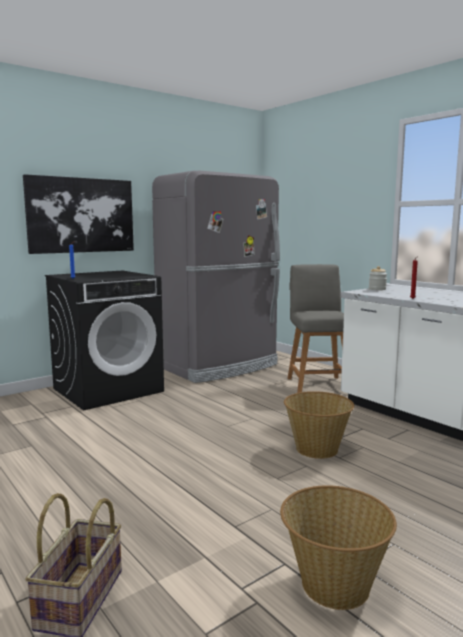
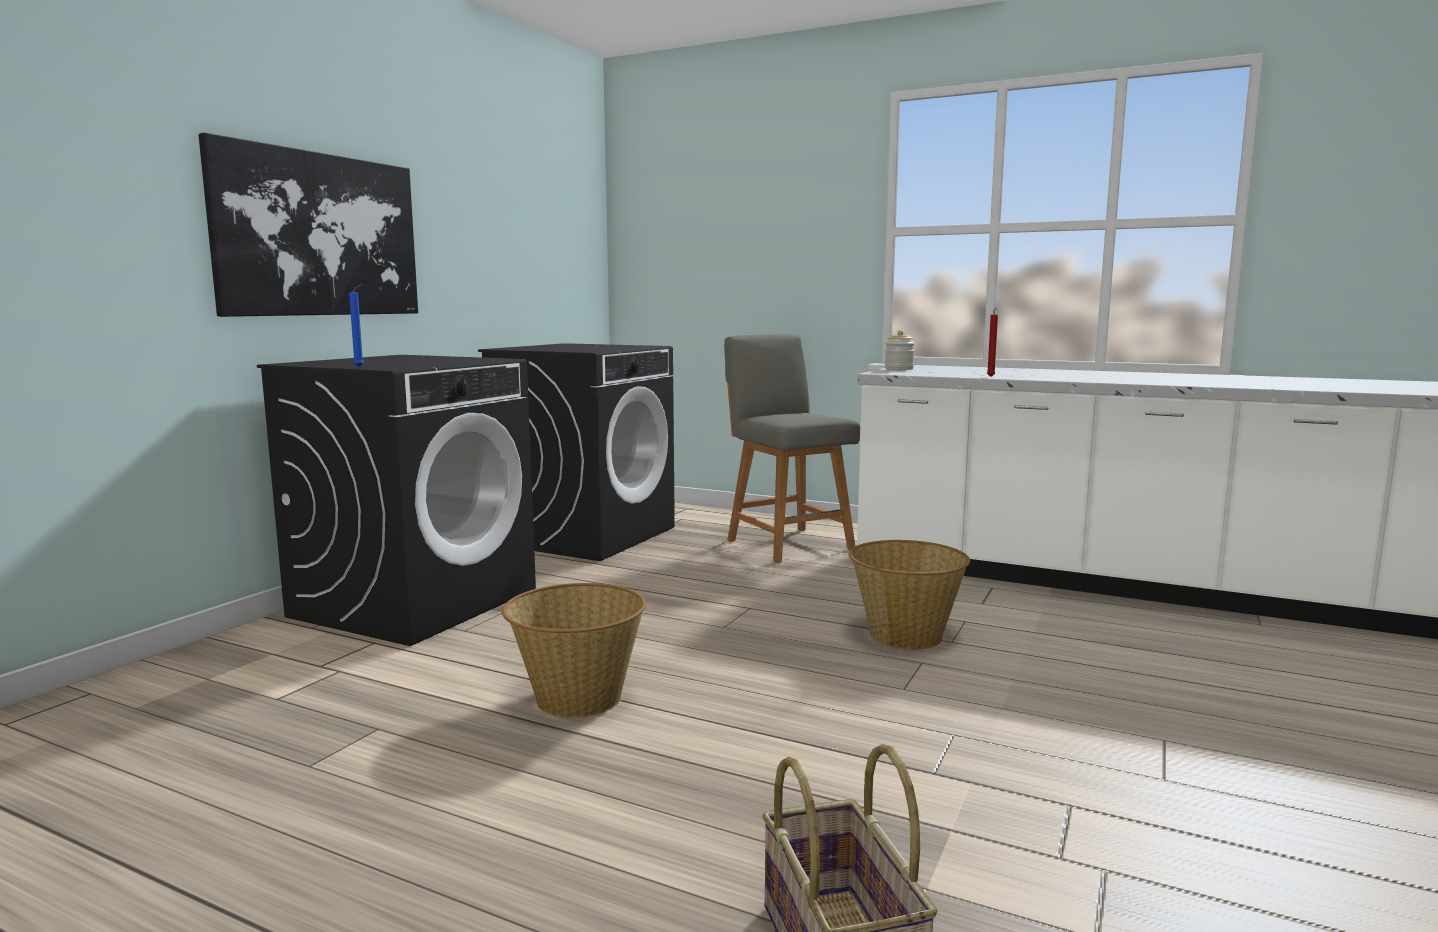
camera: 25 degrees left, 0 degrees up
(219, 366) = (586, 535): grey fridge -> black washing machine
(334, 585) = (1166, 814): basket -> basket (577, 699)

